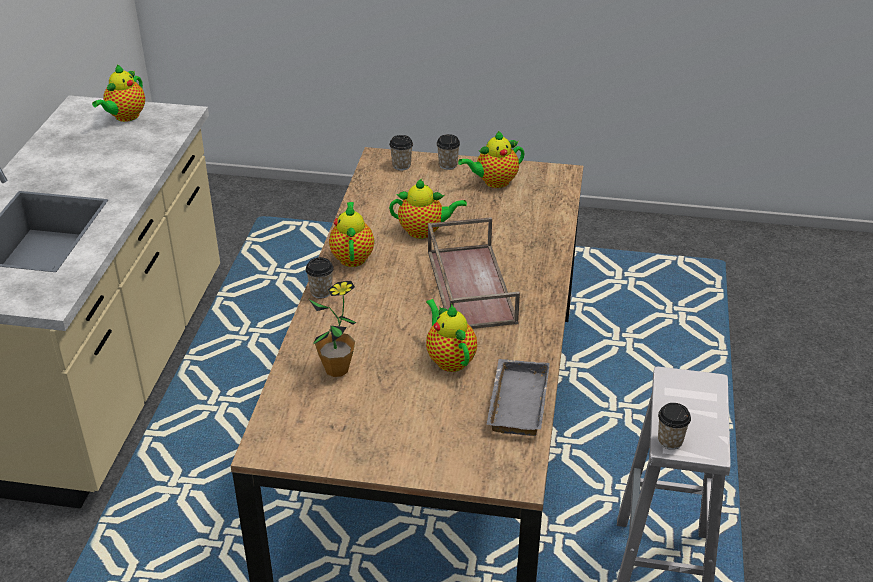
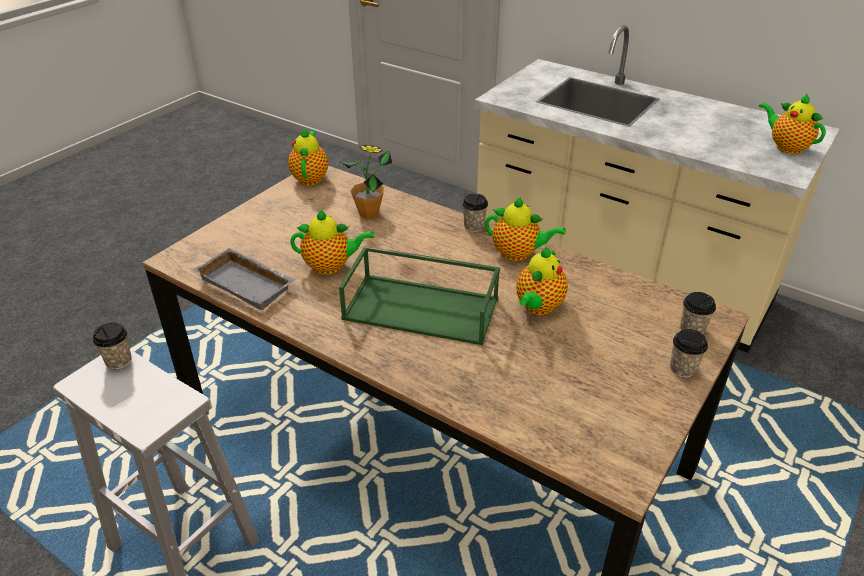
camera: 115 degrees right, 0 degrees up
(469, 286) = (423, 308): brown tray -> green tray
(494, 182) = (624, 396): teapot -> teapot (310, 178)

